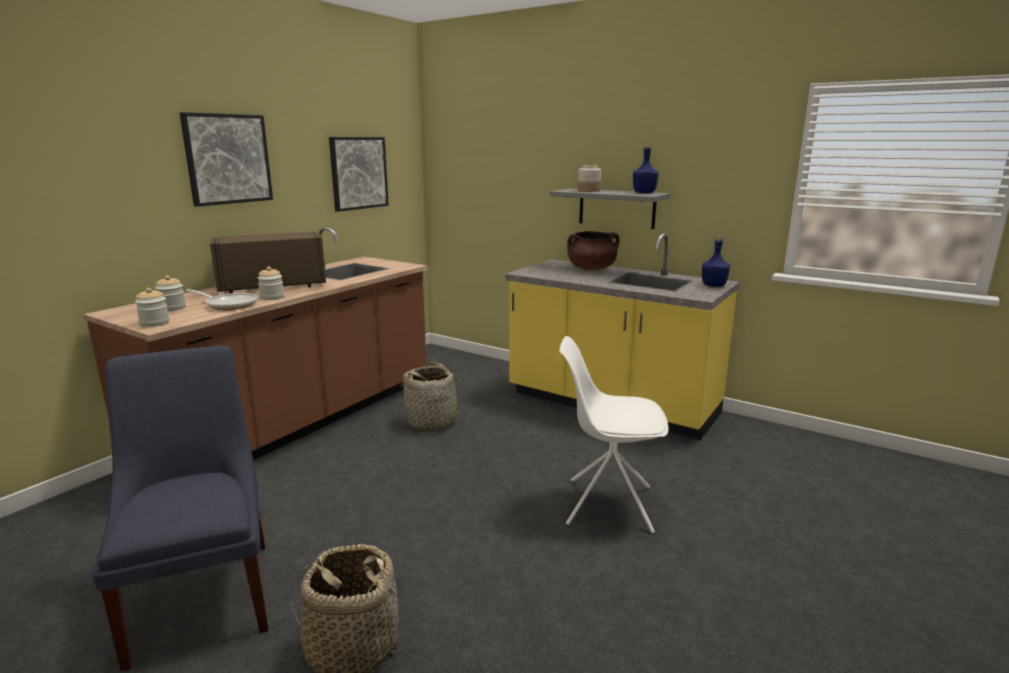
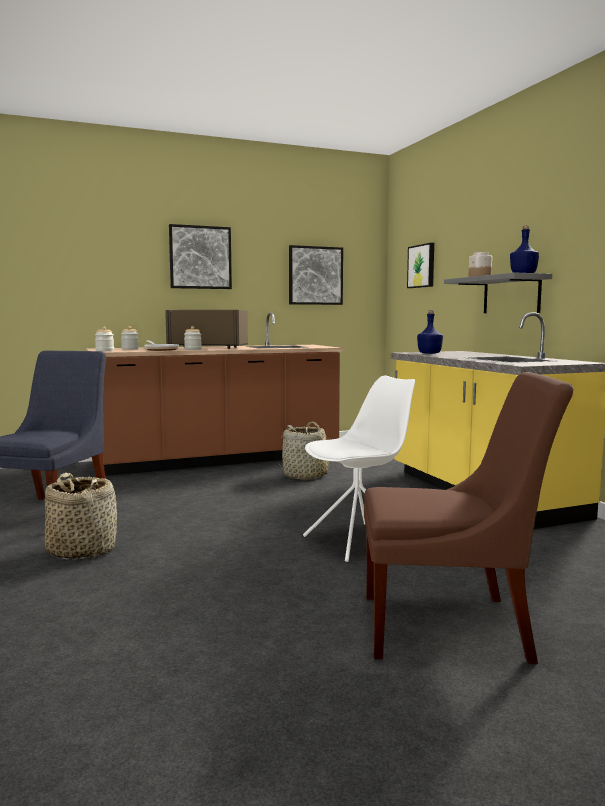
camera: 35 degrees right, 10 degrees down
(482, 163) = (422, 266): none -> picture
(591, 269) = (478, 354): brown cooking pot -> none
(607, 505) = (359, 541): white chair -> white chair turned 105 degrees clockwise
(714, 285) = (568, 362): blue bottle -> blue bottle (430, 353)
(809, 585) = (452, 627): none -> brown chair

